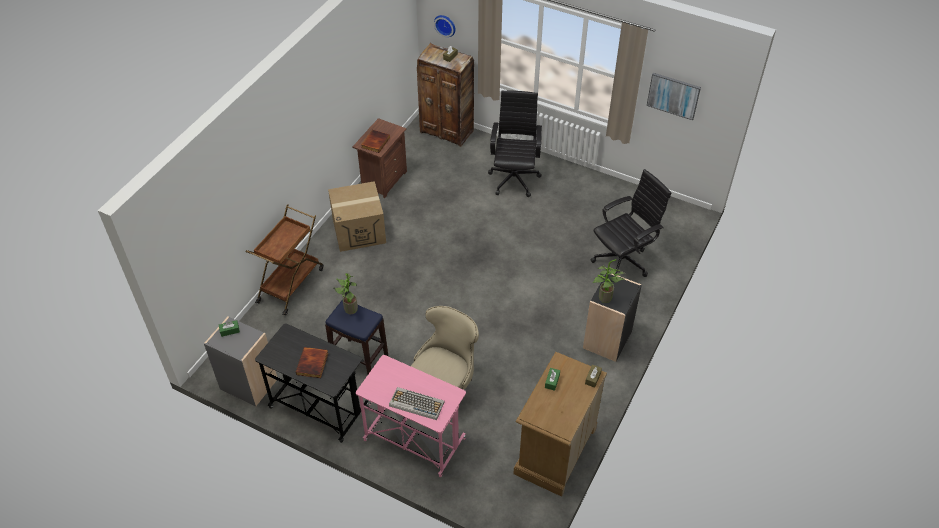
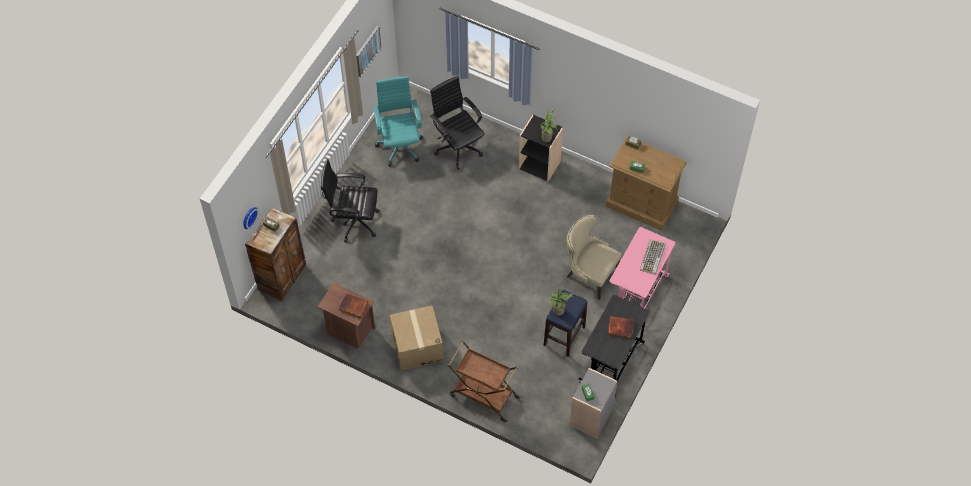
camera: 90 degrees left, 10 degrees up
(618, 212) = (399, 145): none -> turquoise office chair

